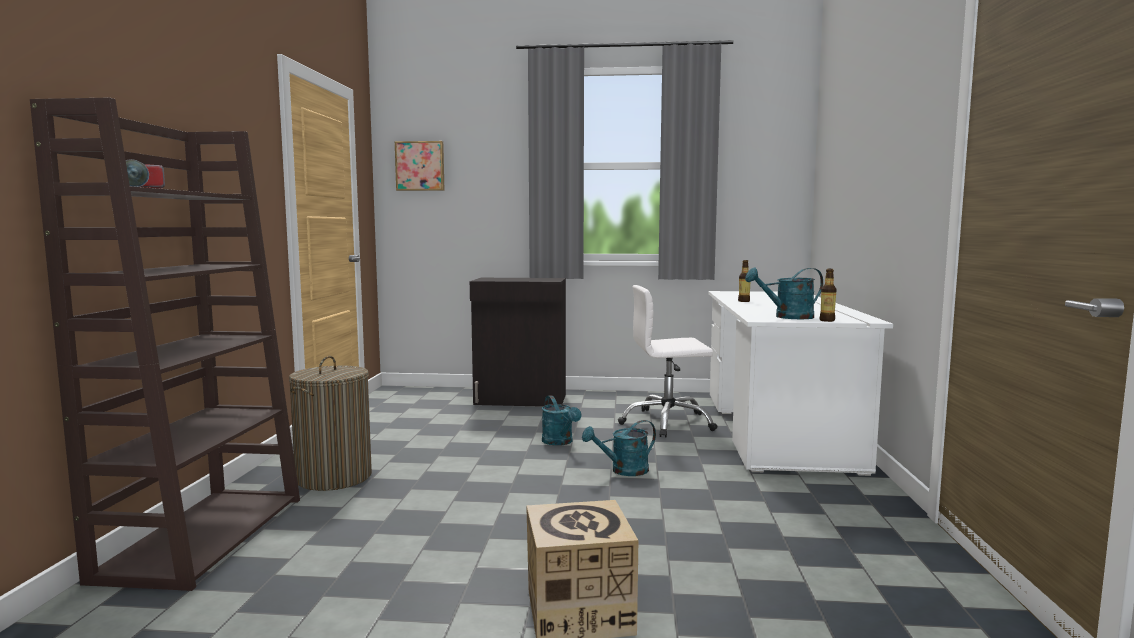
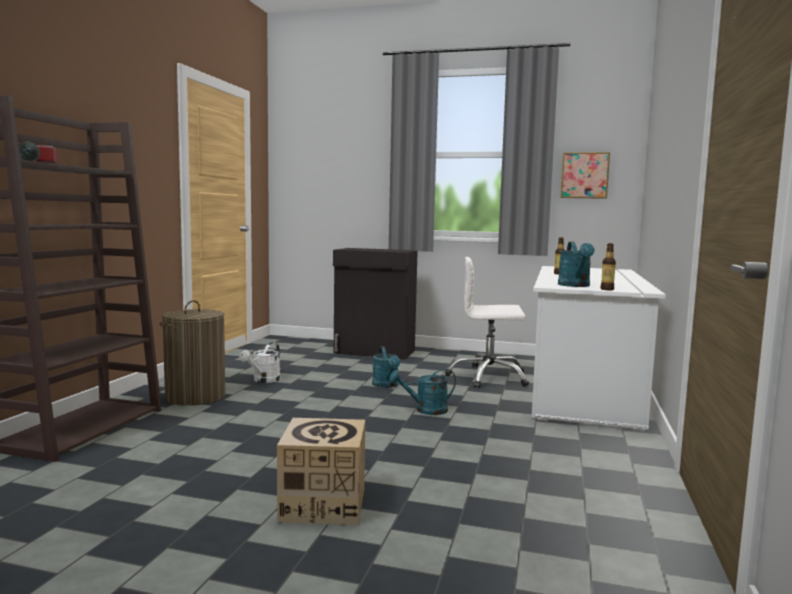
camera: 10 degrees right, 0 degrees up
(408, 447) = (263, 380): none -> white watering can
(420, 166) = (305, 154): picture -> picture (584, 175)
(787, 317) = (575, 286): turquoise watering can -> turquoise watering can turned 90 degrees counterclockwise

